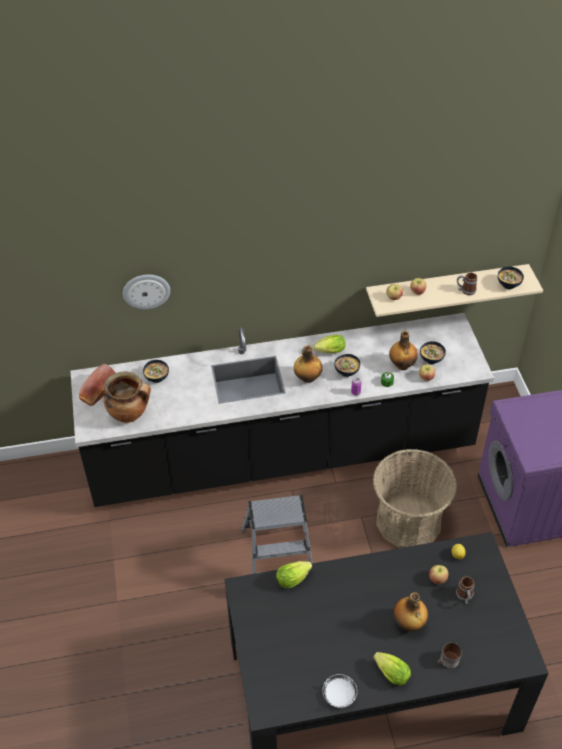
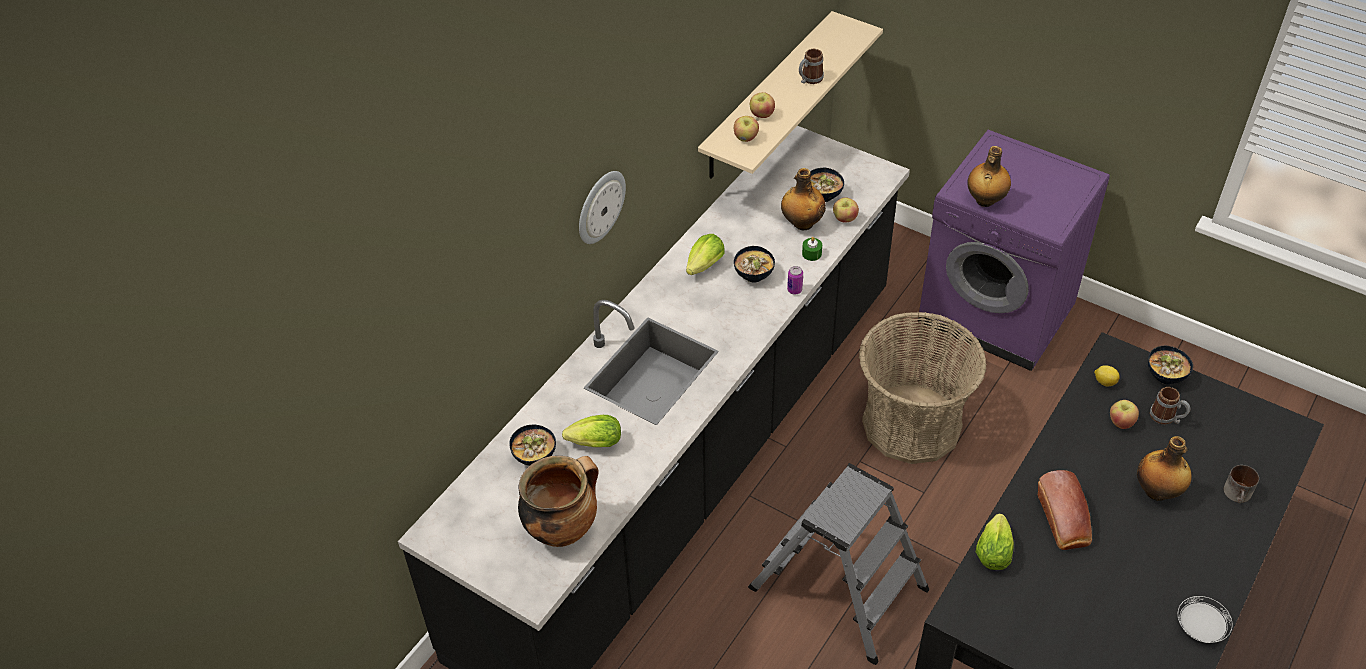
camera: 45 degrees left, 0 degrees up
(98, 392) = (478, 537): bread -> bread (1063, 522)
(146, 291) = (471, 324): wall clock -> wall clock (600, 206)
(307, 378) = (720, 315): bottle -> bottle (985, 201)
(390, 672) = (1209, 557): lettuce -> lettuce (592, 443)
(509, 284) = (843, 45): bowl -> bowl (1165, 375)

